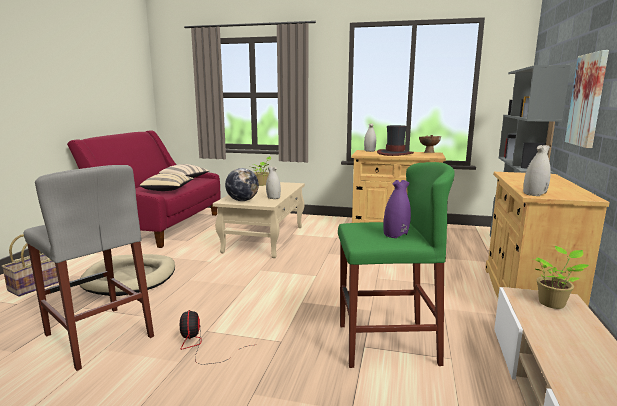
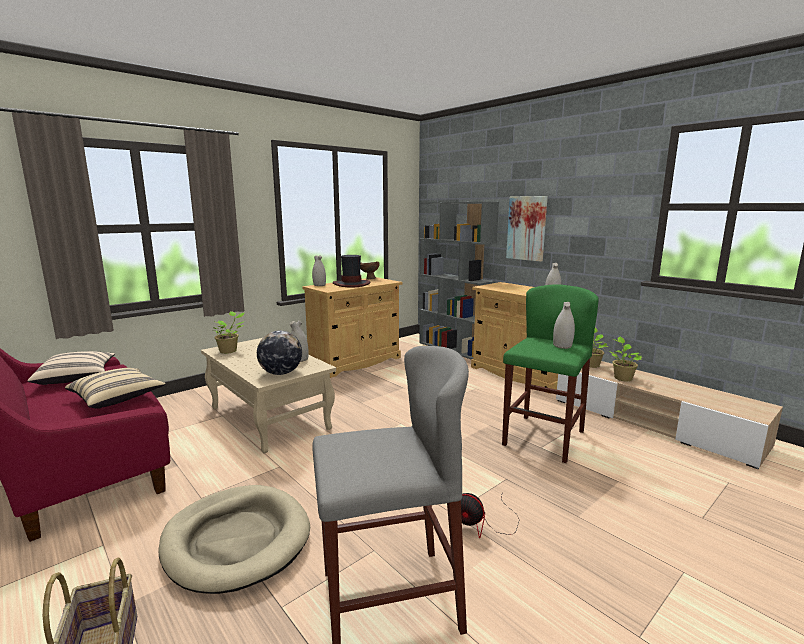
camera: 55 degrees left, 0 degrees up
(396, 235) = (562, 346): purple vase -> white vase
(548, 330) = (622, 378): none -> potted plant

